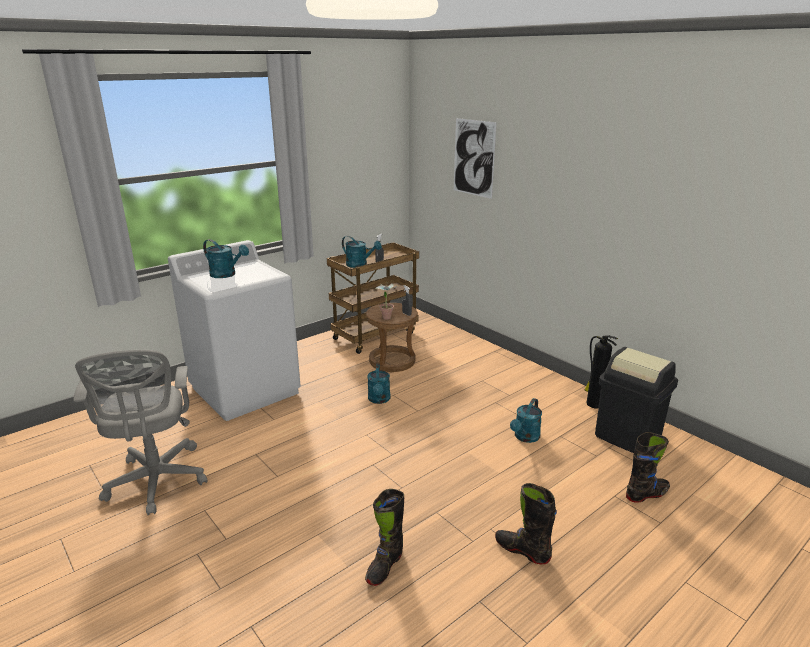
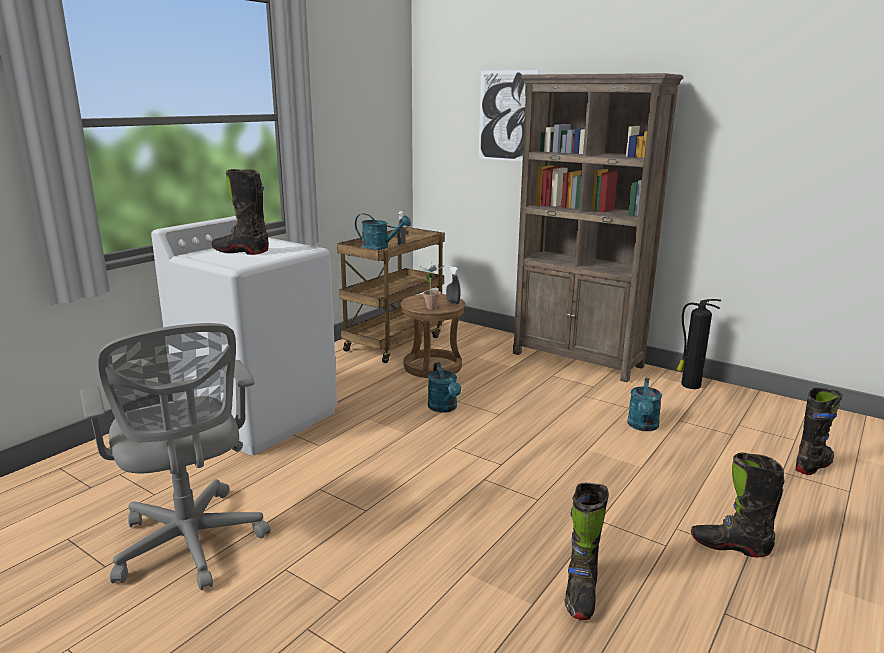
camera: 15 degrees left, 5 degrees down
(226, 275) = (241, 251): turquoise watering can -> black boot
(513, 368) = (577, 360): none -> brown bookcase
(628, 436) = (749, 411): black trash can -> none

